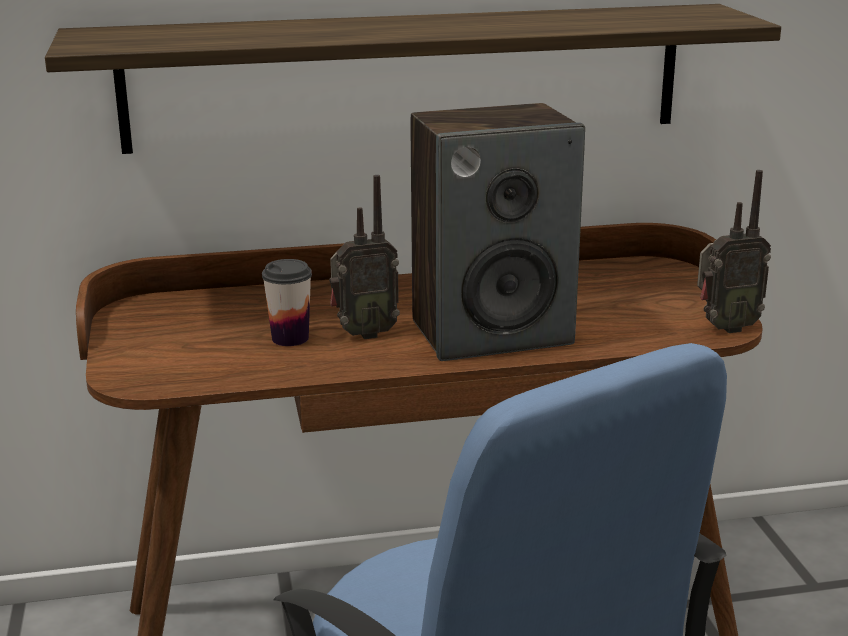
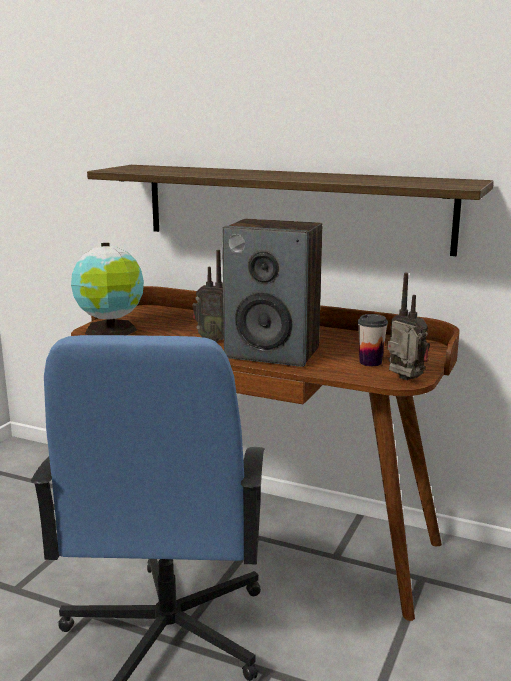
camera: 35 degrees right, 5 degrees down
(165, 365) = (111, 331): none -> globe
(290, 338) = (178, 334): cup -> cup (370, 362)
(724, 328) = (404, 380): radio -> radio turned 150 degrees counterclockwise

